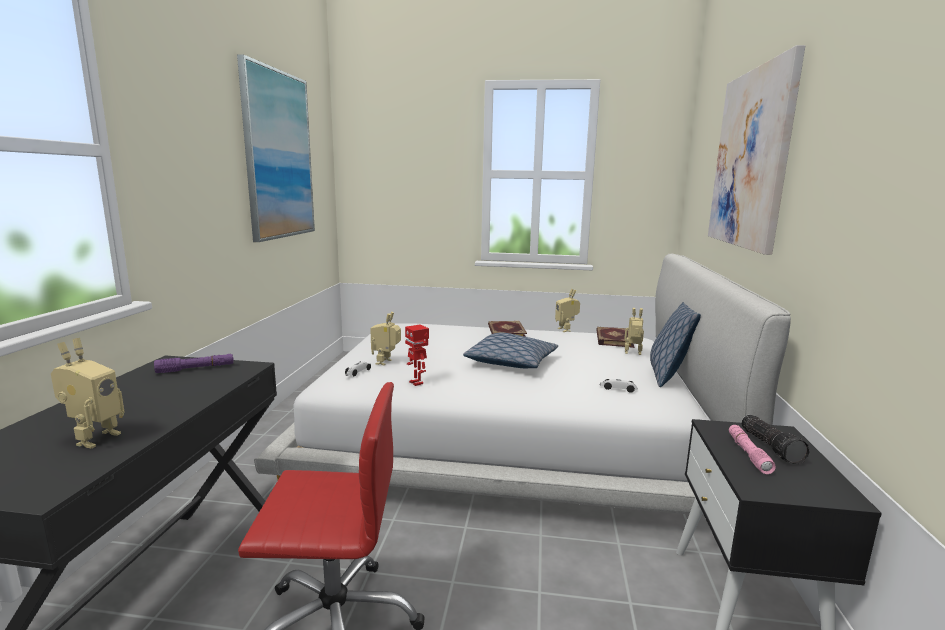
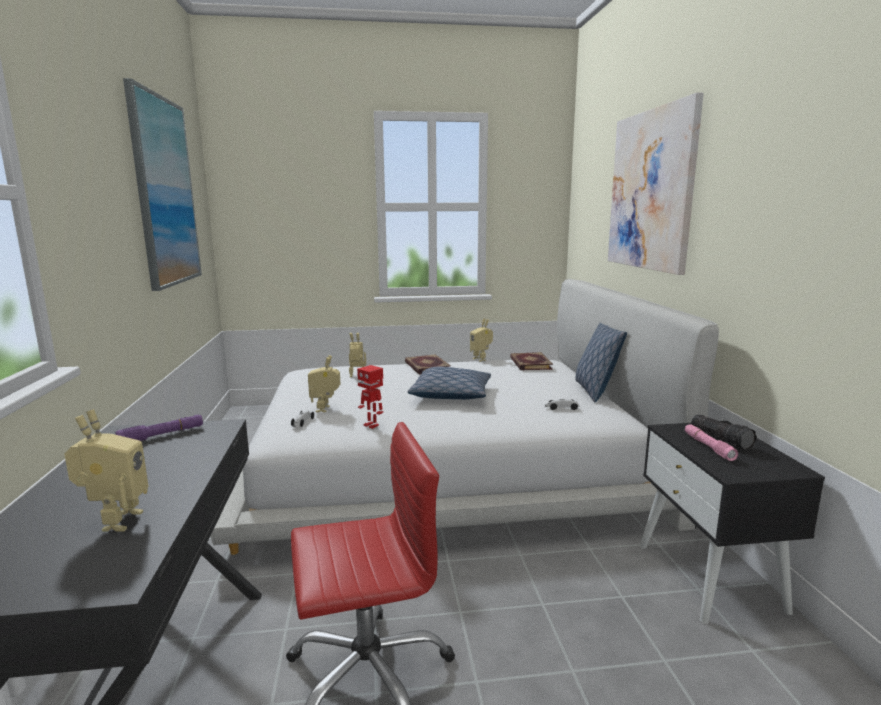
camera: 15 degrees left, 0 degrees up
(633, 353) = (554, 375): toy robot -> toy robot (357, 376)

